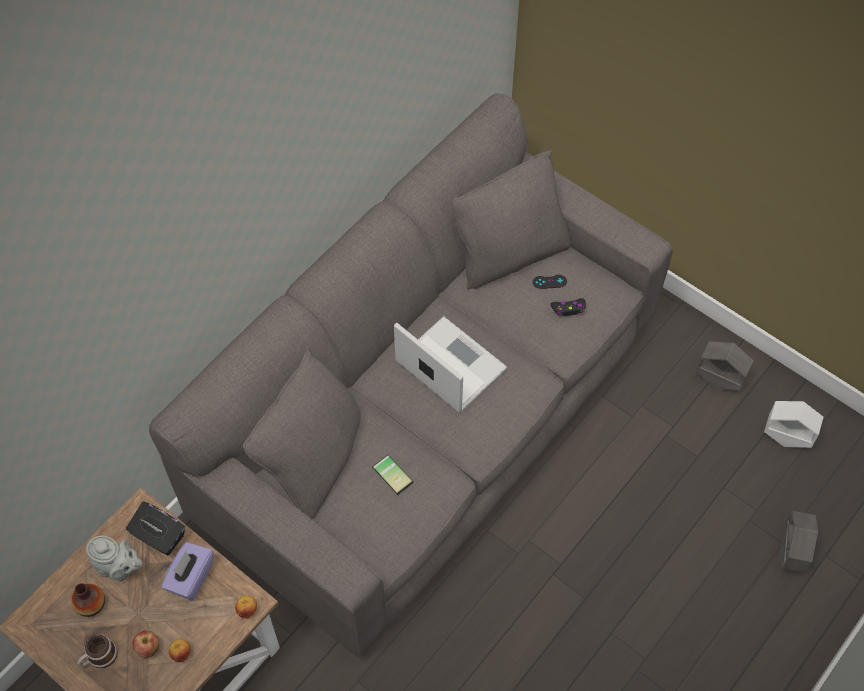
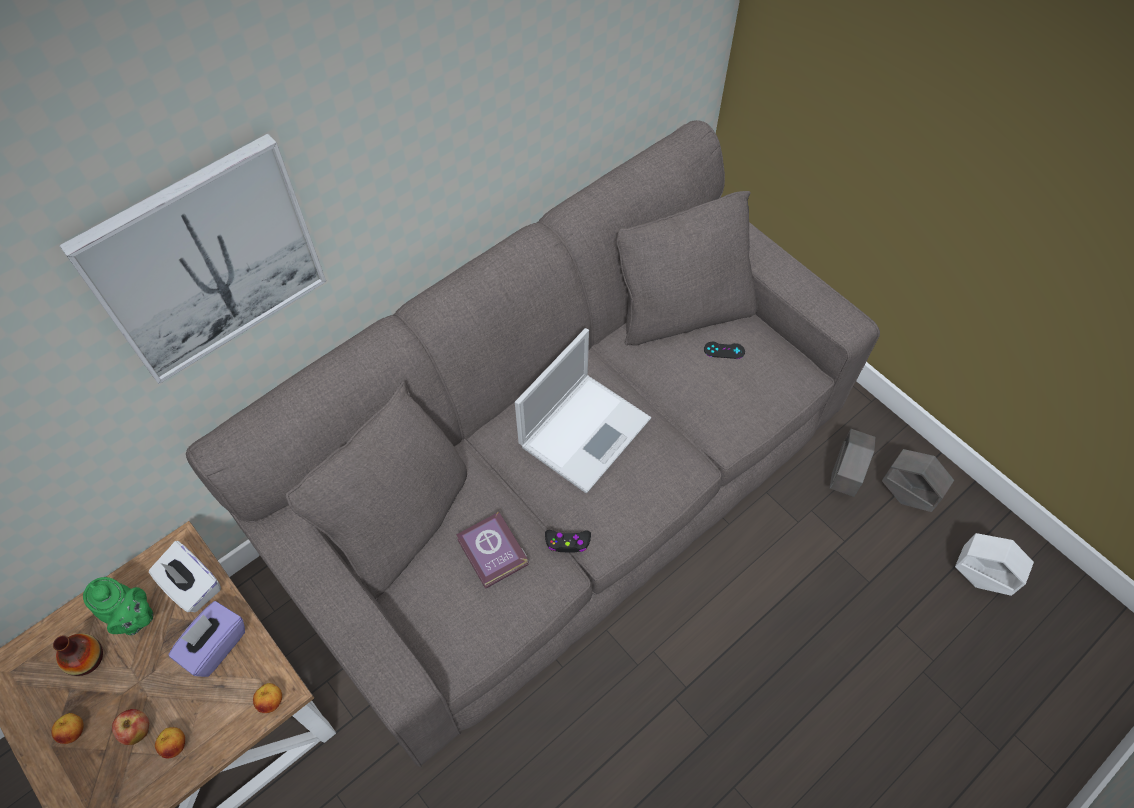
camera: 10 degrees right, 0 degrees up
(98, 657) = (74, 731): mug -> apple
(119, 568) = (134, 618): grey teapot -> green teapot
(159, 536) = (192, 586): black tissue box -> white tissue box
(172, 279) = (206, 261): none -> picture
(394, 473) = (492, 554): phone -> book
(449, 364) = (586, 430): laptop -> laptop turned 75 degrees clockwise
(568, 309) = (742, 386): black game controller -> black game controller (567, 543)
(791, 553) = (971, 723): grey planter -> grey planter (843, 477)

